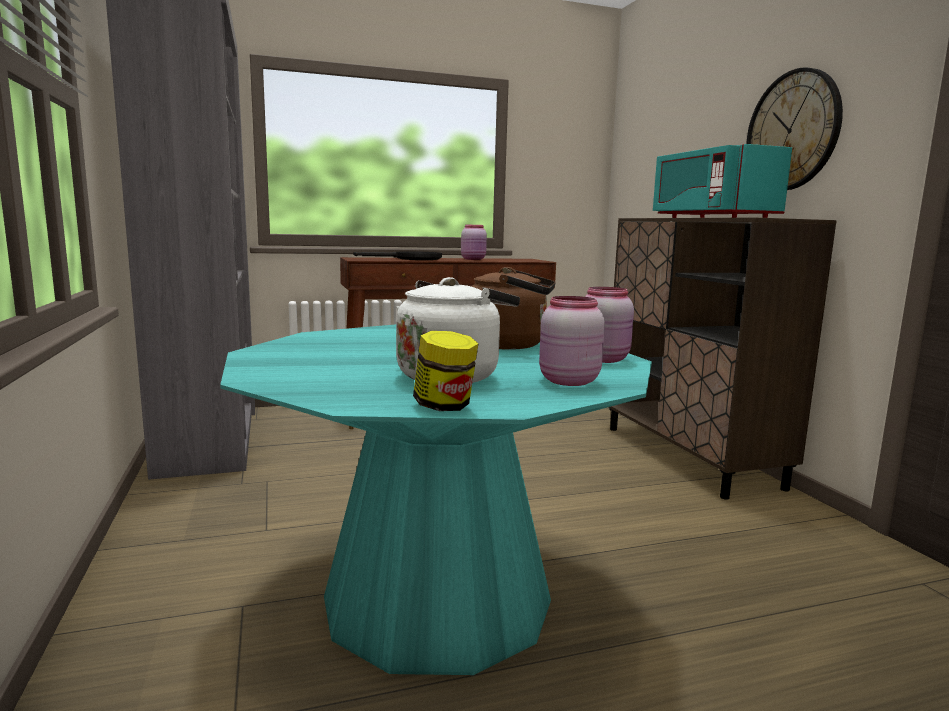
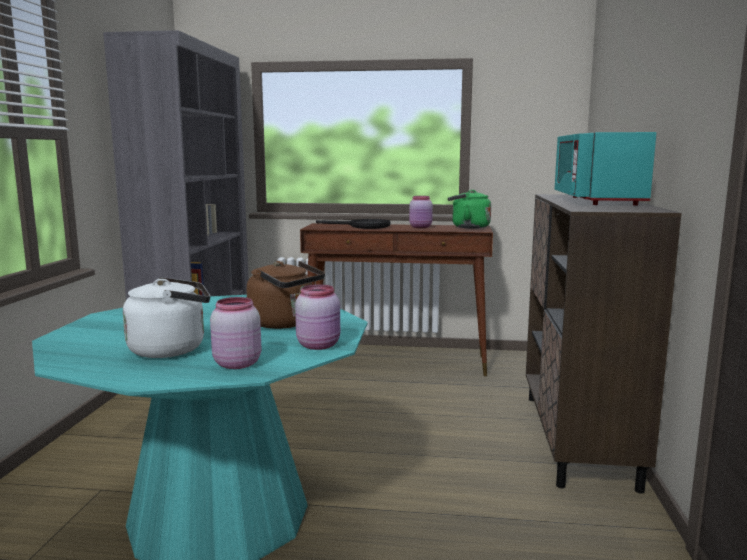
camera: 25 degrees right, 0 degrees up
(444, 406) = (106, 375): jar -> none
(518, 259) = (468, 227): none -> green kettle
(793, 131) = (668, 112): wall clock -> none

